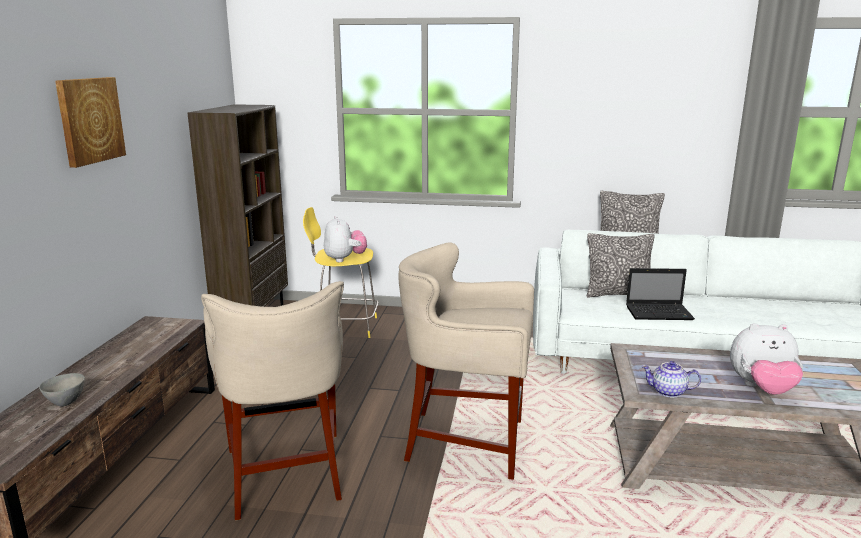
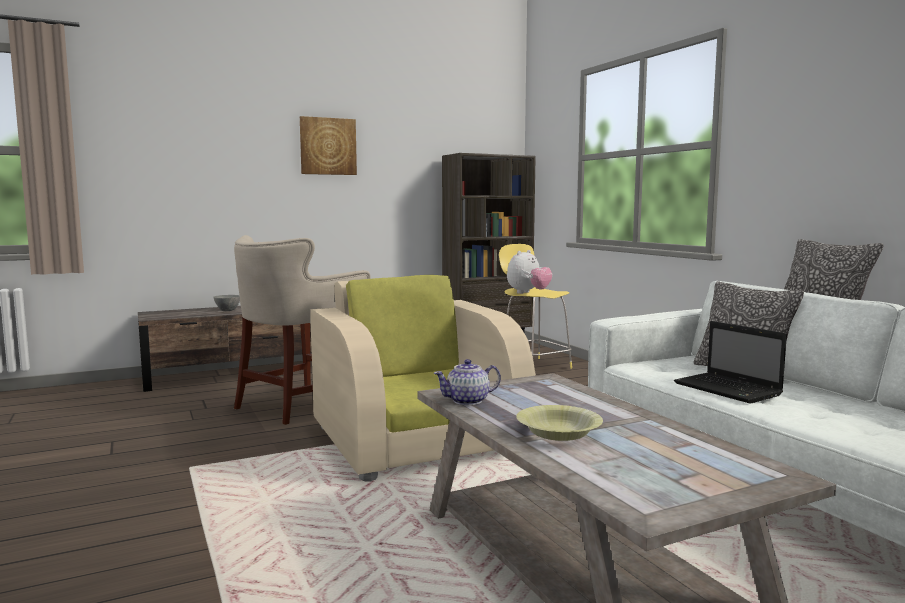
camera: 55 degrees right, 10 degrees down
(467, 442) = (417, 439): beige stool -> beige armchair
(669, 392) = (468, 401): teapot -> teapot turned 90 degrees counterclockwise
(762, 389) = (559, 433): plush toy -> yellow bowl

